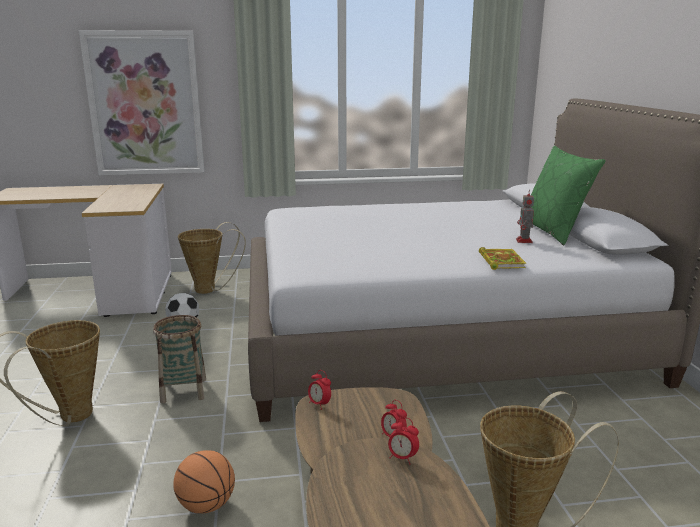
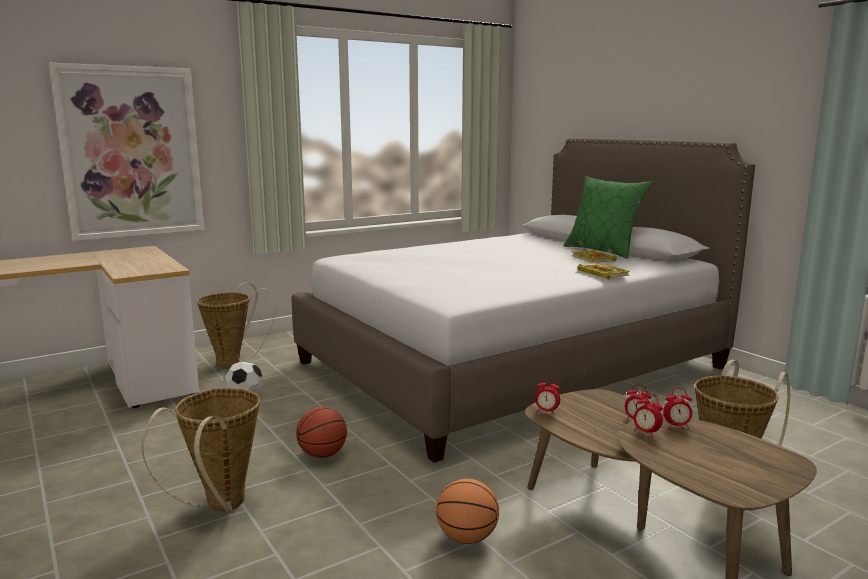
camera: 25 degrees left, 5 degrees down
(184, 390) = (322, 455): basket -> basketball
(359, 456) = (646, 433): none -> alarm clock
(524, 241) = (594, 259): toy robot -> book

